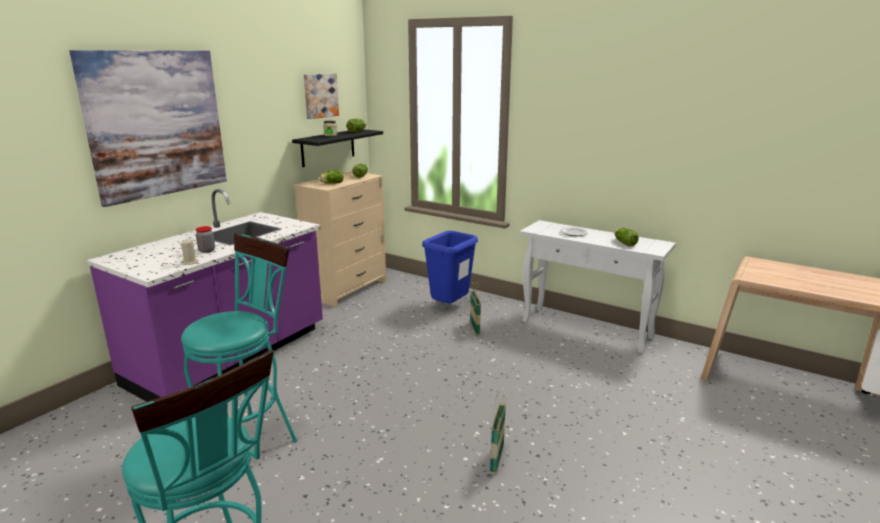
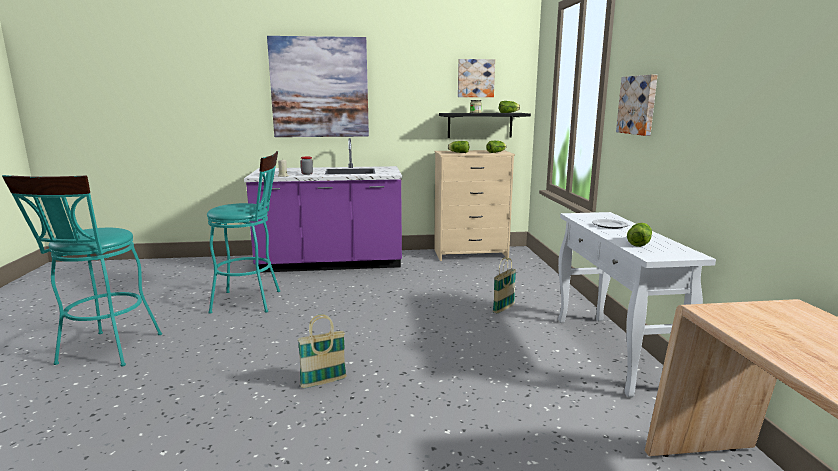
camera: 50 degrees right, 5 degrees down
(450, 307) = (519, 289): blue trash can -> none
(562, 132) = (638, 105): none -> picture

